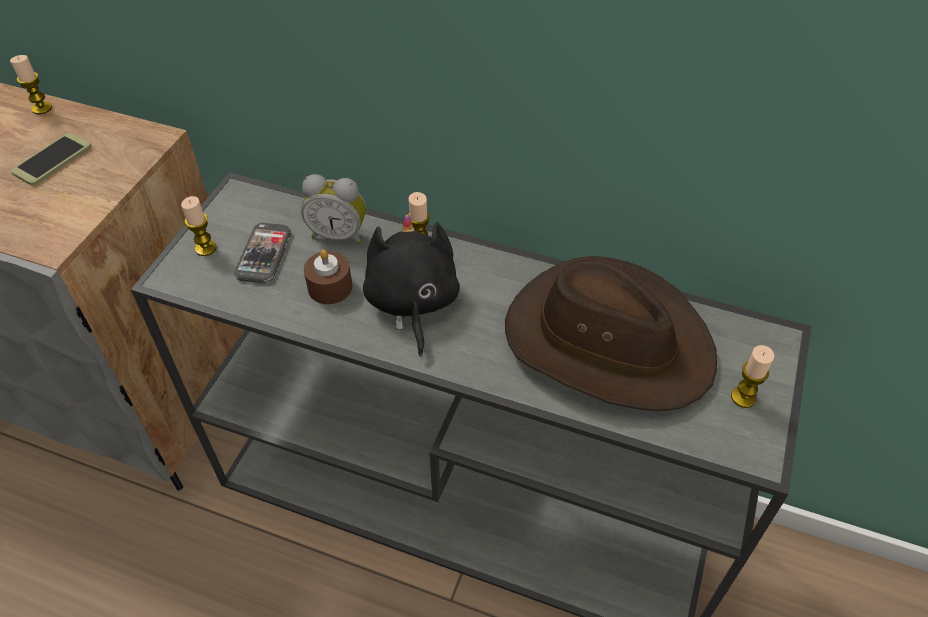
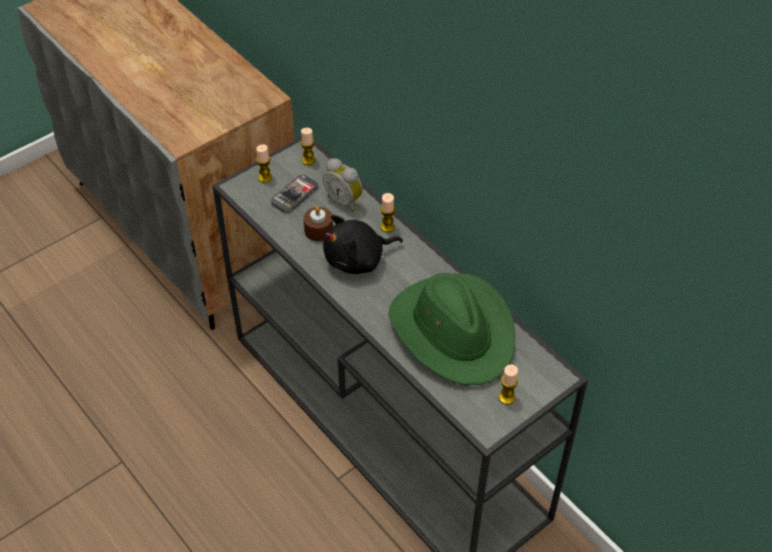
camera: 30 degrees right, 0 degrees up
(42, 108) = (219, 52): candle -> candle (308, 160)
(52, 160) = (207, 90): phone -> none
(412, 303) = (358, 259): black plush toy -> black plush toy turned 135 degrees counterclockwise
(607, 340) = (453, 331): brown hat -> green hat

